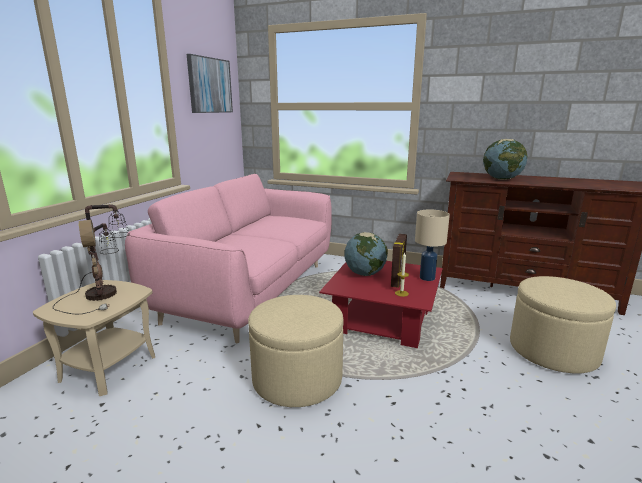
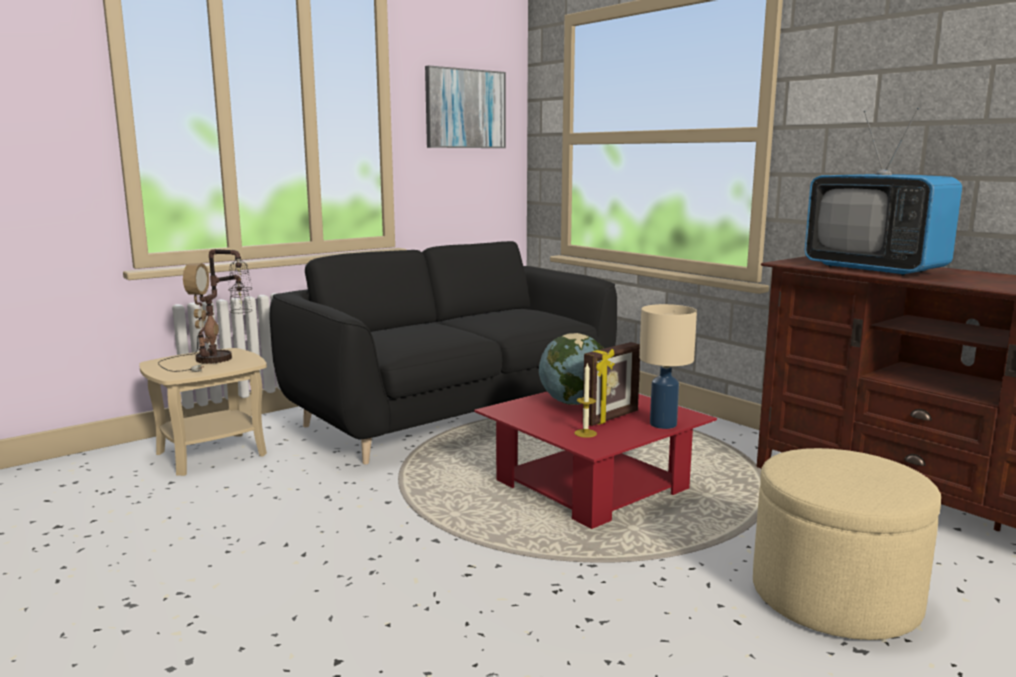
camera: 30 degrees right, 5 degrees down
(250, 291) = (452, 413): pink sofa -> black sofa
(297, 379) = (384, 516): beige ottoman -> none
(502, 179) = (874, 269): globe -> television

